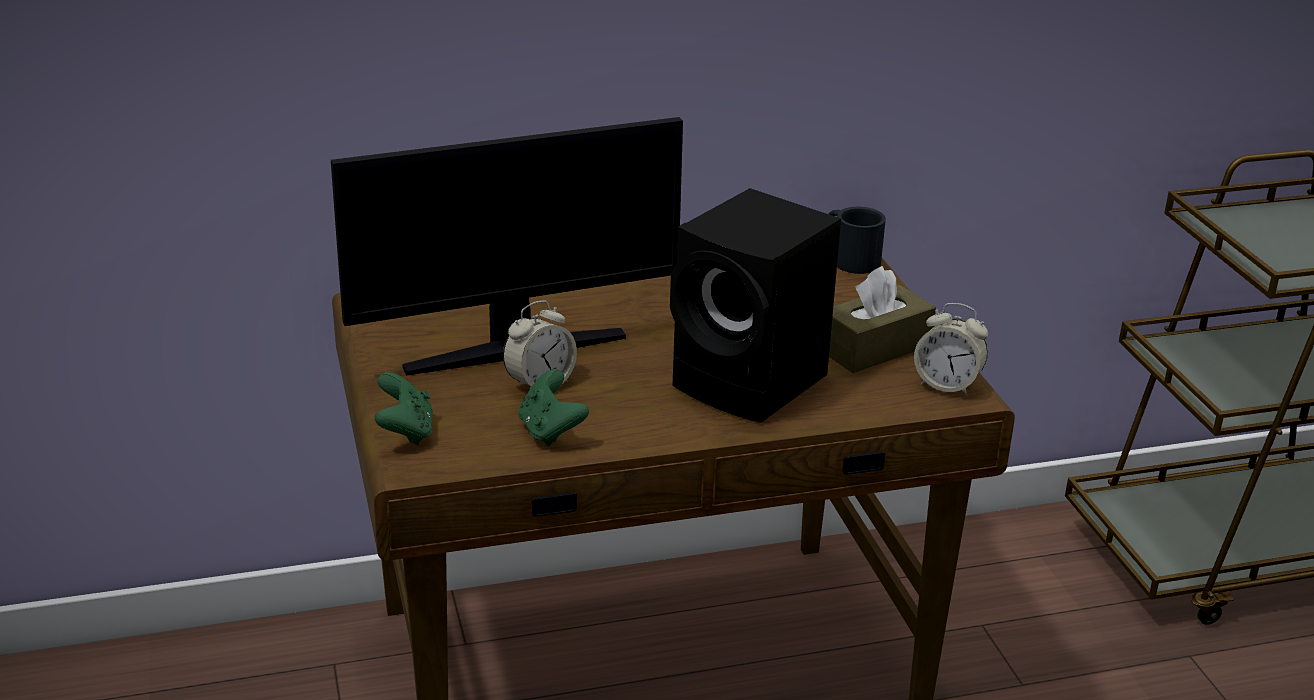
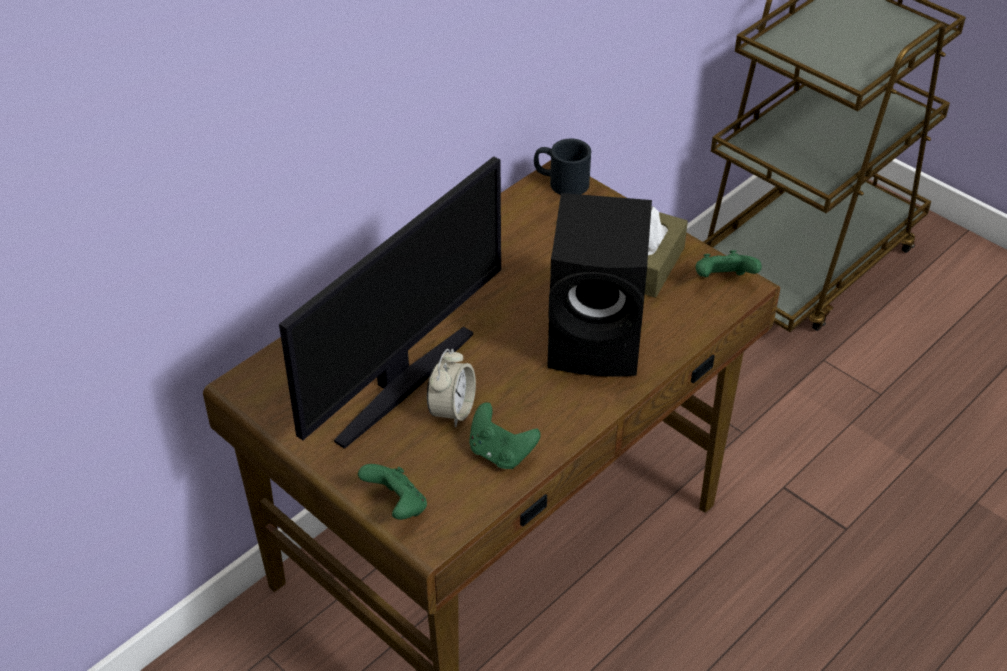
camera: 30 degrees left, 15 degrees up
(947, 385) = (723, 281): alarm clock -> green game controller

